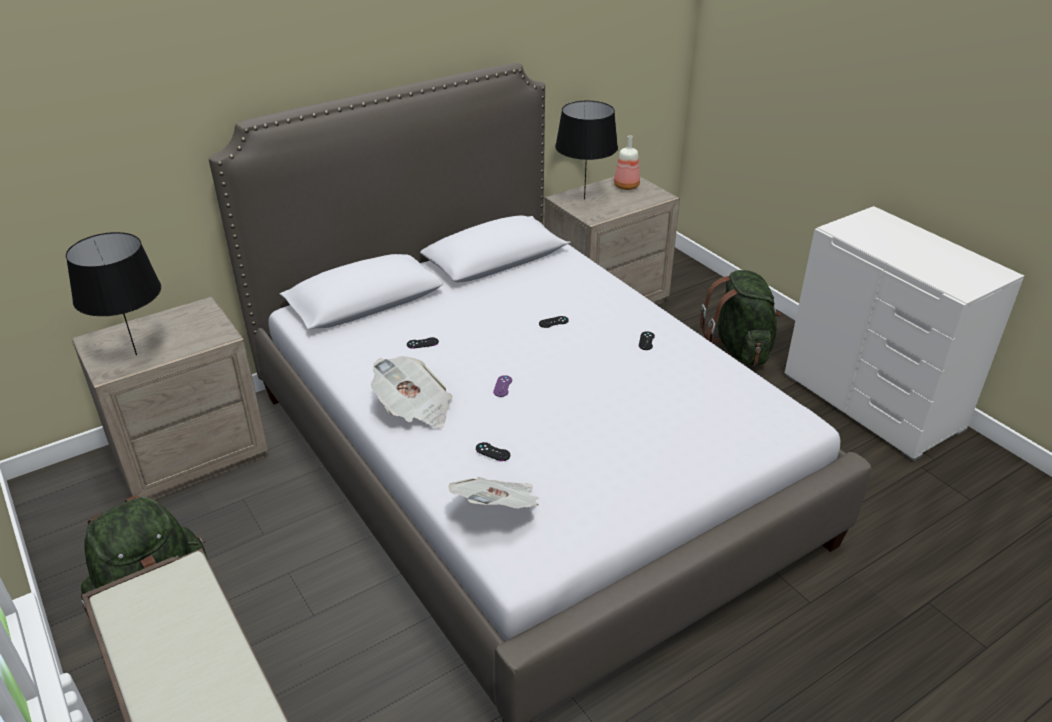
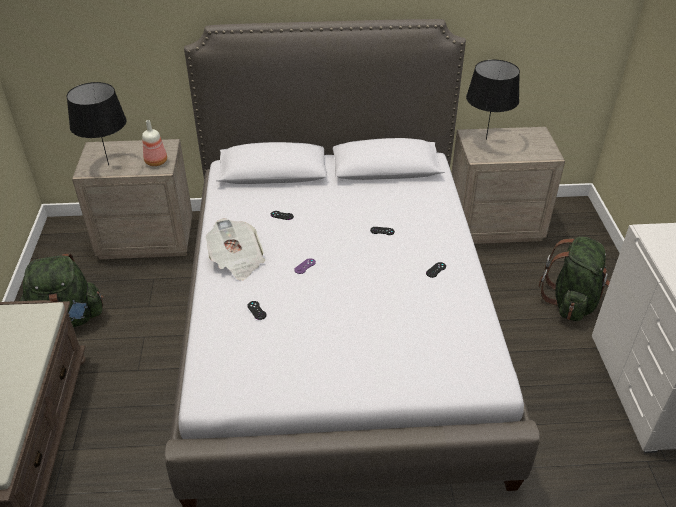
camera: 30 degrees right, 5 degrees up
(498, 509) = (225, 351): newspaper -> none
(626, 186) = (529, 138): bottle -> bottle (156, 161)

